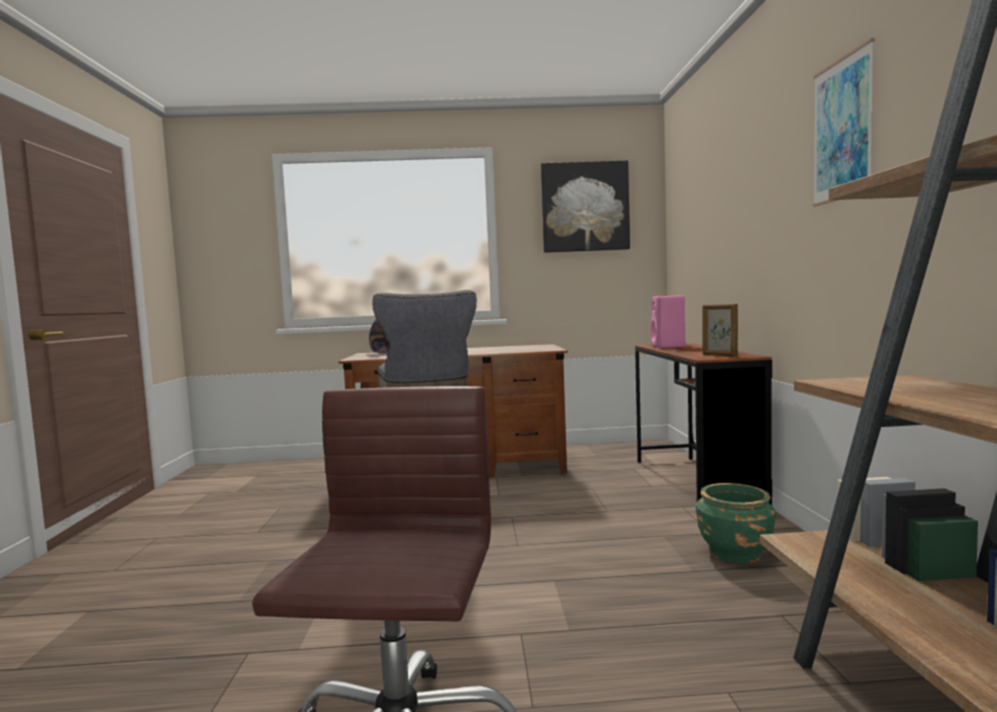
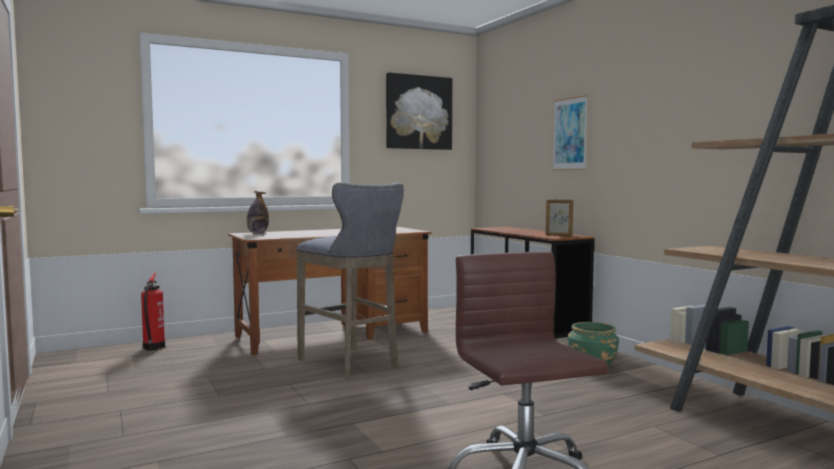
camera: 25 degrees left, 0 degrees up
(284, 468) = (153, 348): none -> fire extinguisher
(668, 346) = (501, 229): pink speaker -> none
(842, 129) = (656, 96): picture -> picture (570, 134)

